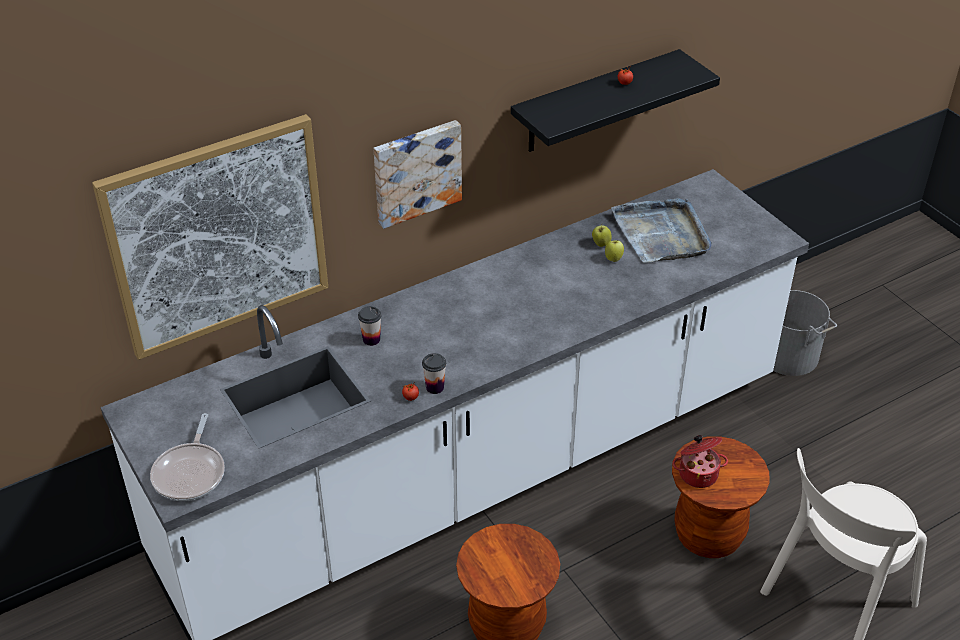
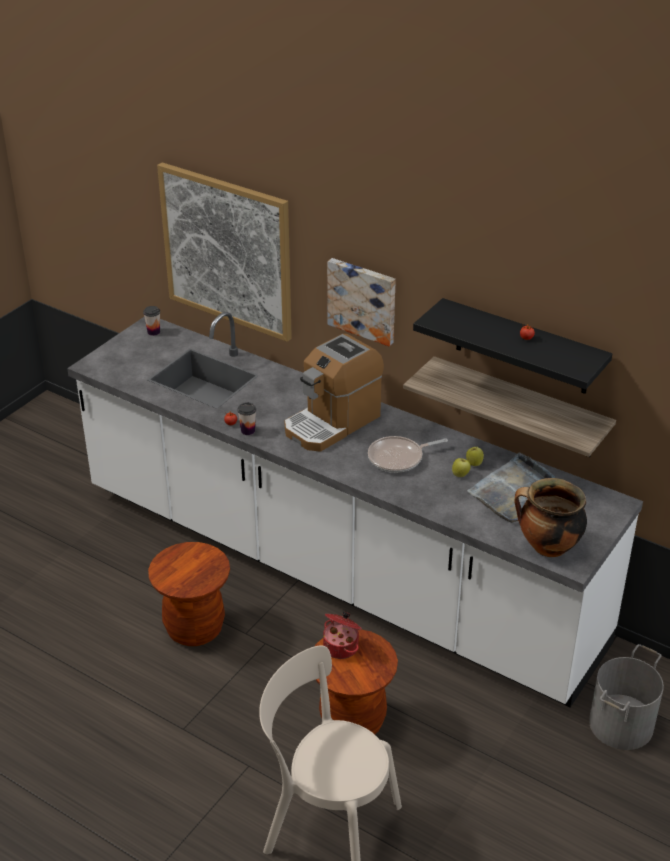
camera: 65 degrees right, 5 degrees down
(190, 473) = (111, 363): frying pan -> frying pan (398, 458)
(371, 339) = (277, 390): cup -> cup (153, 332)
(466, 317) = (332, 423): none -> coffee machine
(594, 167) = (519, 408): none -> shelf
(750, 245) = (547, 547): none -> cooking pot

